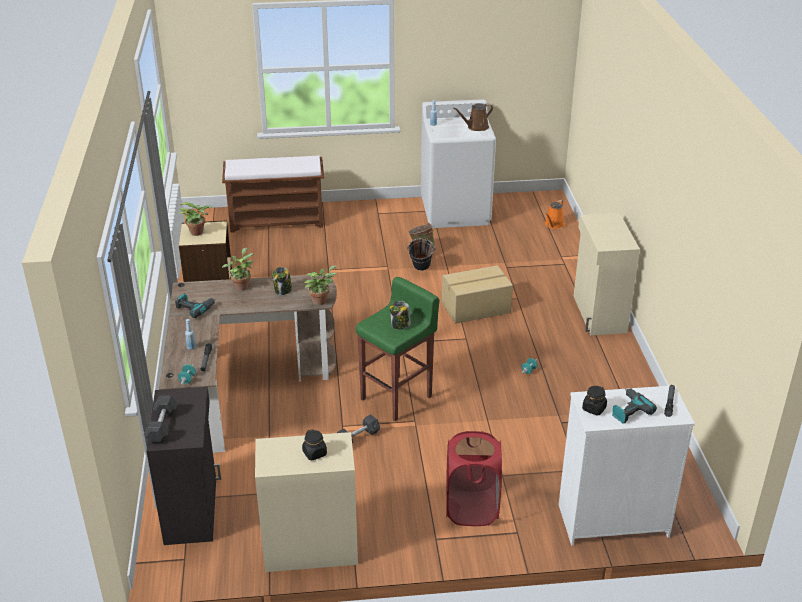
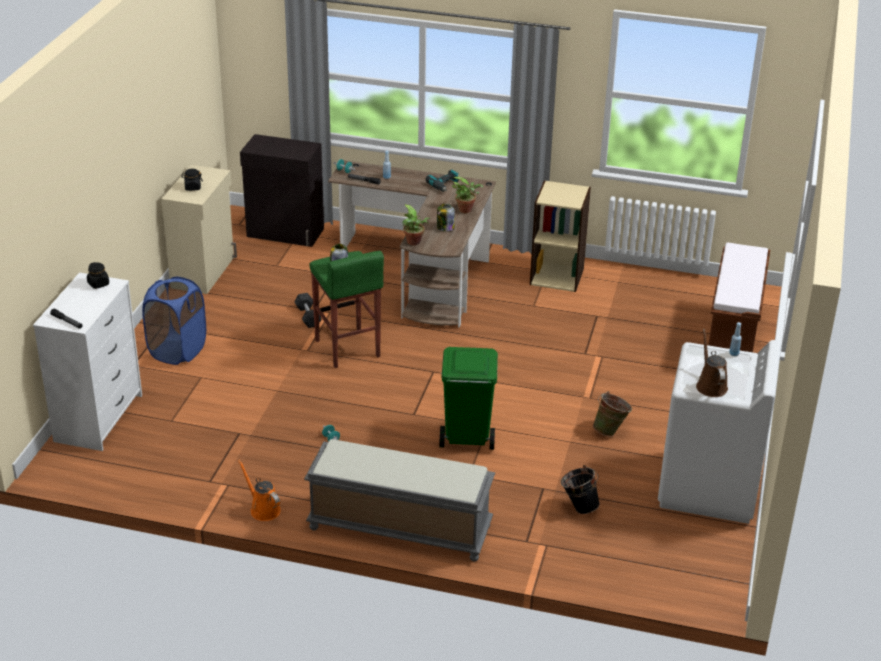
camera: 110 degrees right, 0 degrees up
(162, 426) = (275, 141): grey dumbbell -> none
(198, 232) = (565, 192): potted plant -> none
(420, 270) = (569, 419): black bucket -> black bucket (578, 507)
(471, 509) = (177, 351): red laundry basket -> blue laundry basket
(476, 308) = (466, 438): cardboard box -> green trash can
(553, 225) = (635, 569): orange watering can -> orange watering can (263, 509)
(598, 314) = (398, 528): beige cabinet -> grey bench
(629, 410) = (79, 299): power drill -> none

